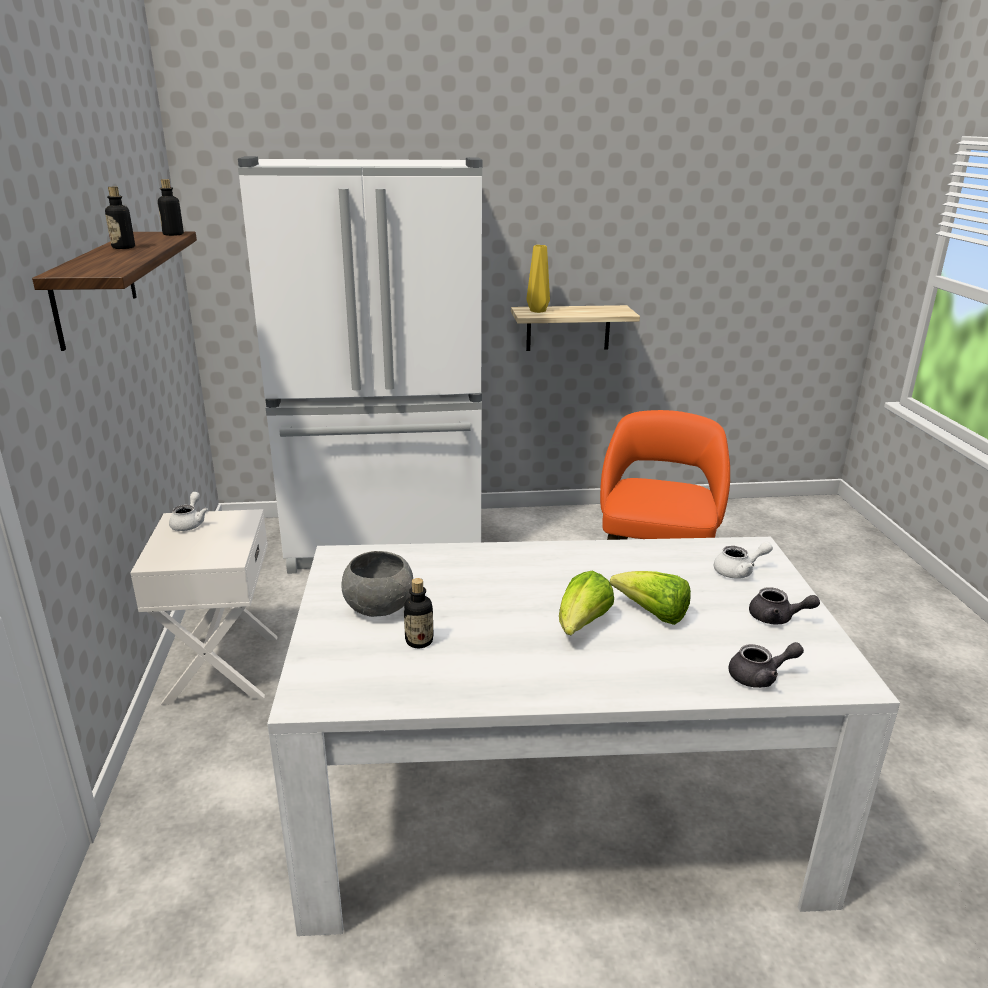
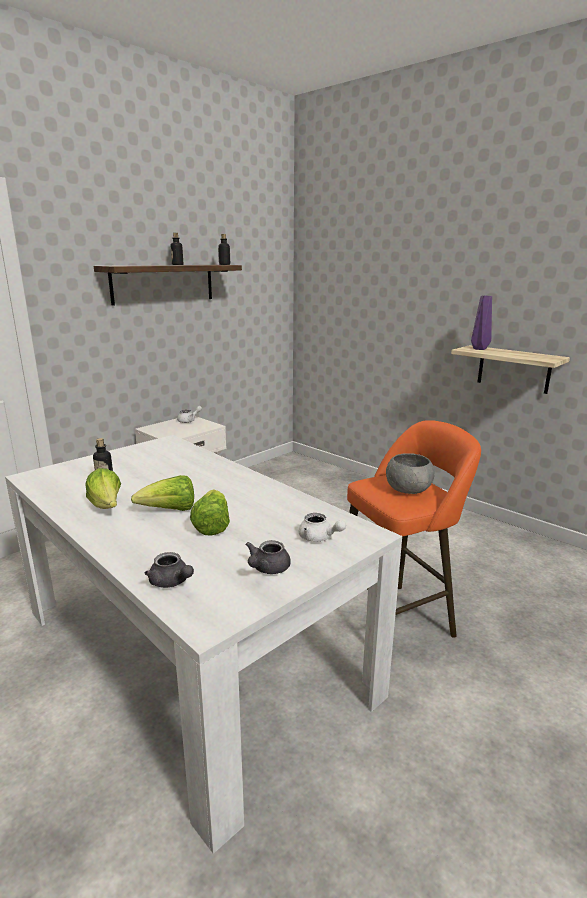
camera: 50 degrees right, 5 degrees down
(379, 607) = (128, 463): grey bowl -> grey bowl (408, 490)
(385, 542) = (345, 491): white fridge -> none
(516, 663) = (107, 506): none -> lettuce
(537, 310) = (480, 349): yellow vase -> purple vase
(777, 618) = (267, 569): grey teapot -> grey teapot turned 45 degrees clockwise

